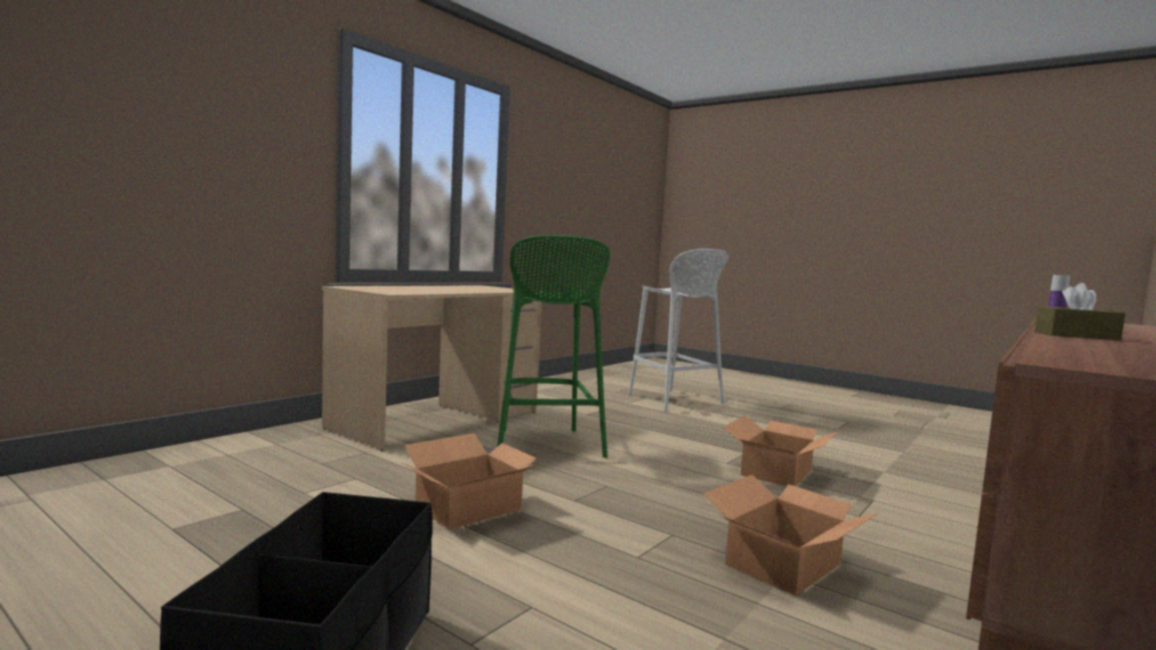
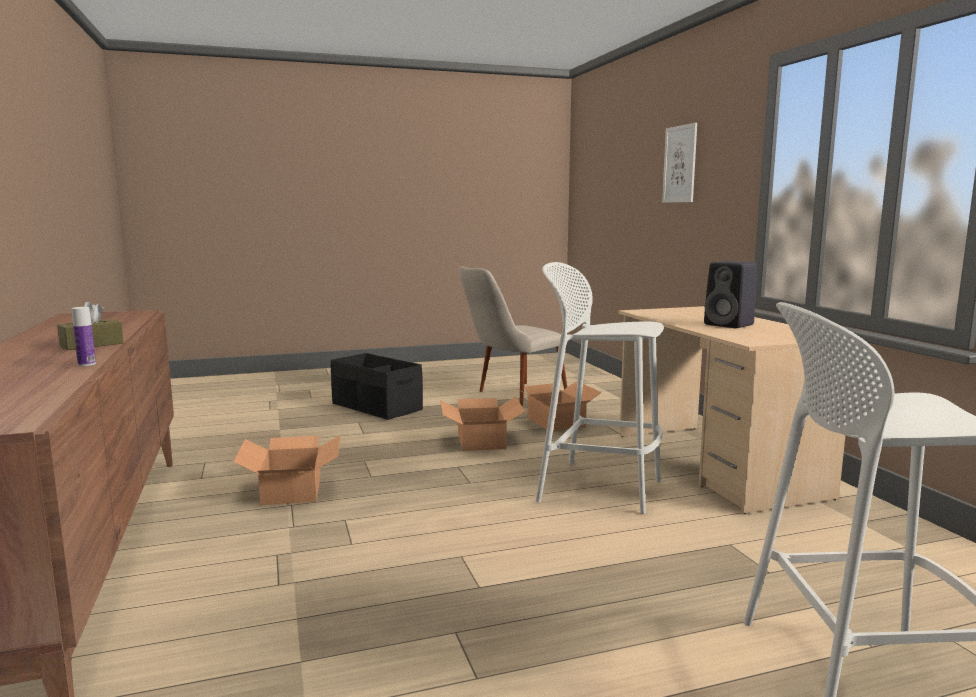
camera: 125 degrees right, 5 degrees up
(164, 540) = (511, 396): none -> beige chair
(172, 91) = (680, 164): none -> picture
(455, 289) = (730, 325): none -> black speaker
(545, 445) = (598, 488): green stool -> white stool
(777, 472) = (401, 571): cardboard box -> cardboard box (555, 422)

